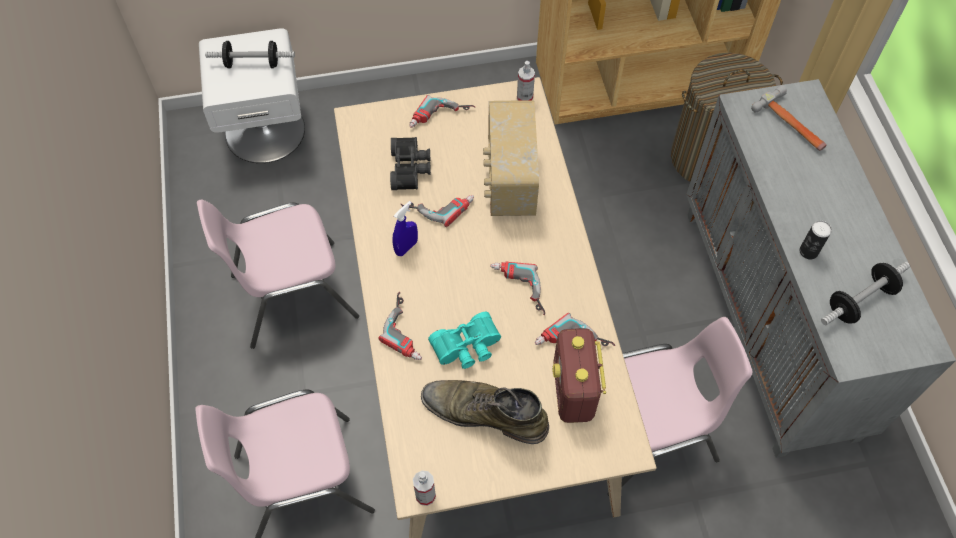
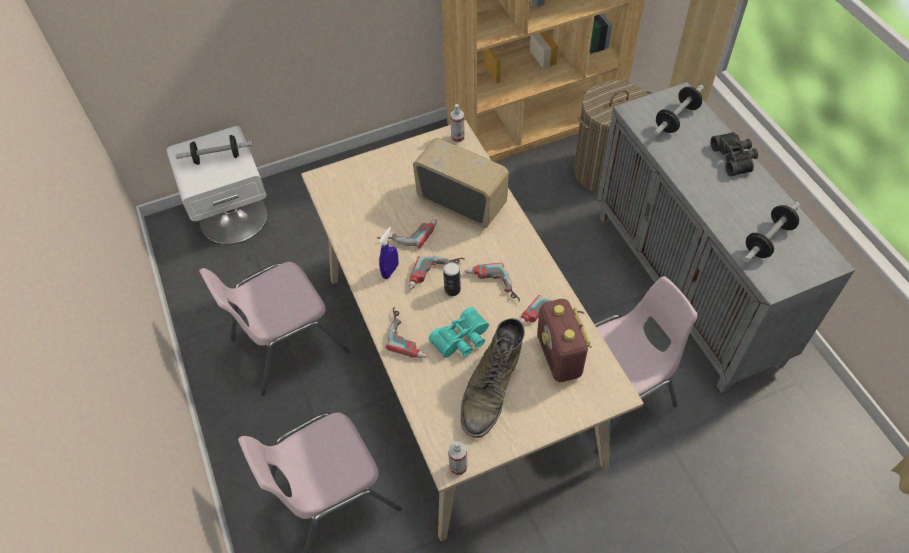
camera: 10 degrees left, 5 degrees down
(411, 168) = (378, 208): black binoculars -> black binoculars (734, 158)
(441, 119) = (393, 166): power drill -> power drill (436, 276)
(484, 413) = (490, 389): green boot -> green boot turned 75 degrees counterclockwise
(509, 180) = (462, 202): radio -> radio turned 135 degrees clockwise
(792, 125) = (676, 119): hammer -> dumbbell
(808, 251) = (717, 210): can -> can (452, 289)

